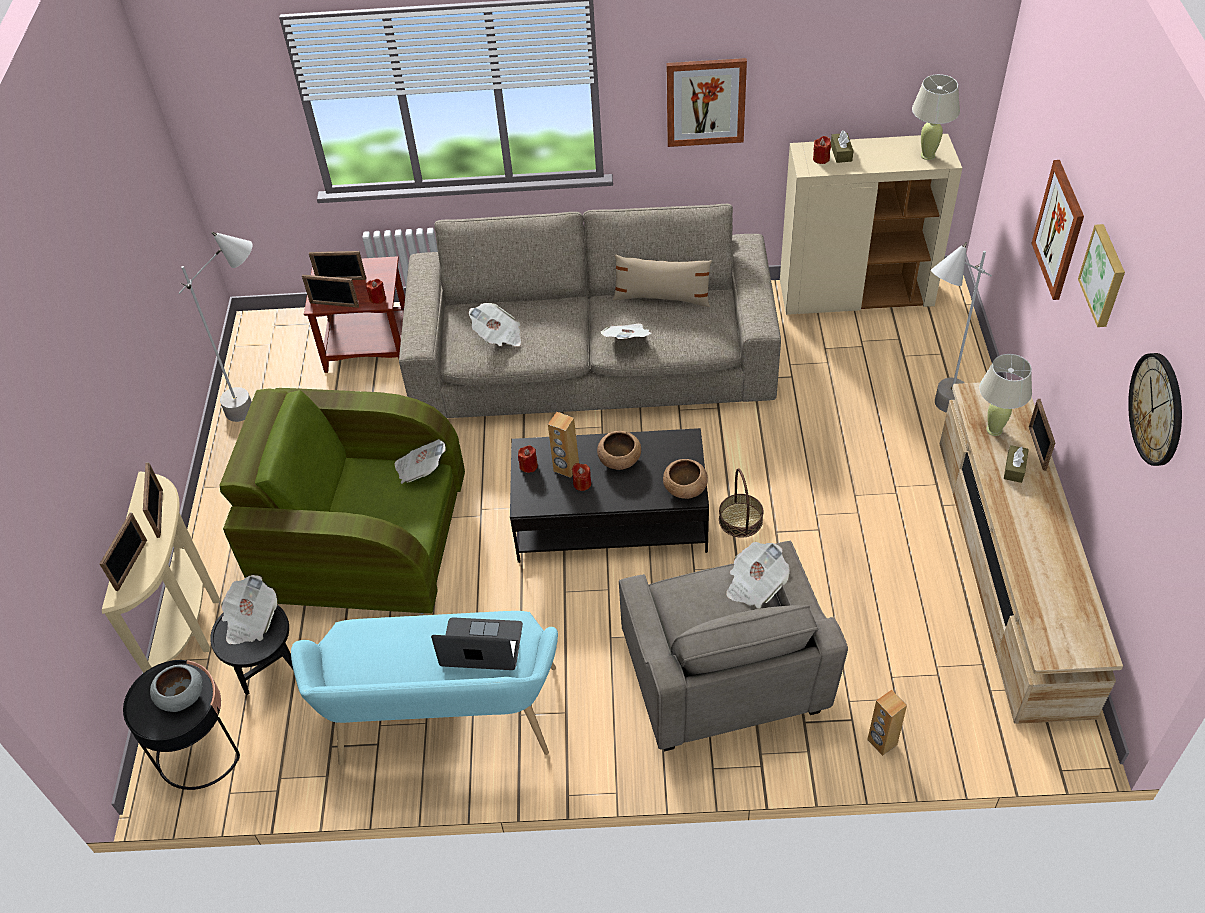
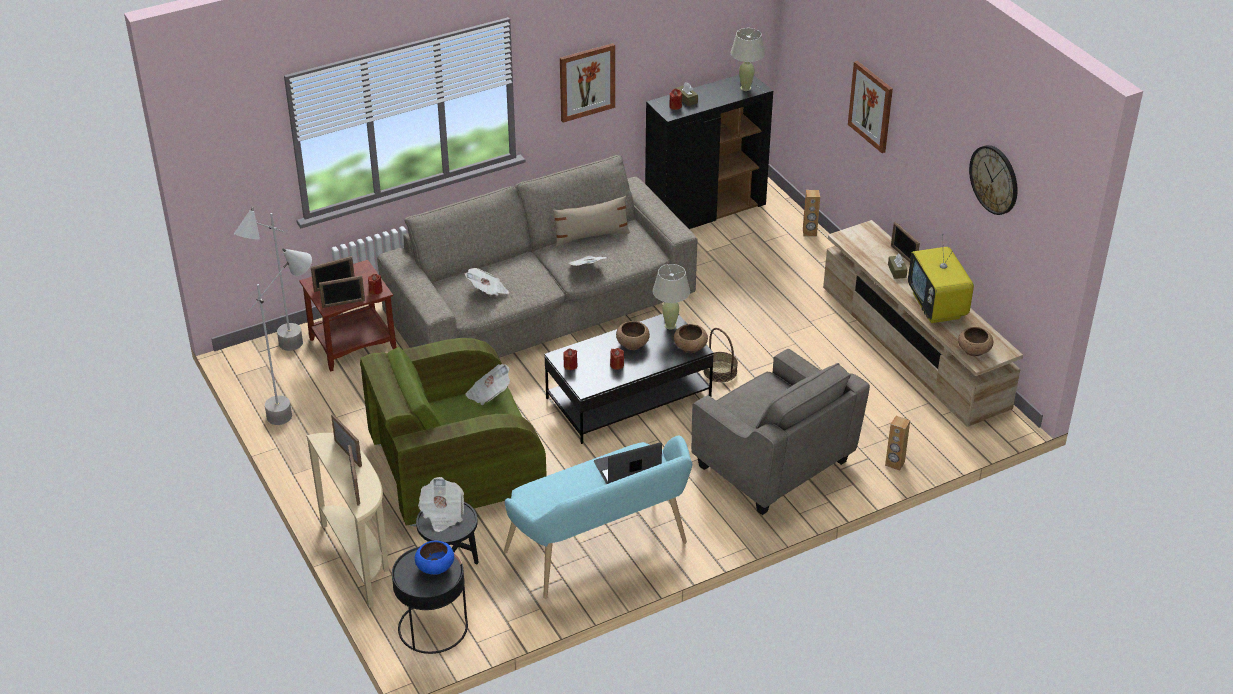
camera: 30 degrees left, 10 degrees down
(181, 696) = (435, 567): grey bowl -> blue bowl
(566, 468) = (598, 359): brown speaker -> brown speaker (809, 233)
(755, 584) = (778, 383): newspaper -> none
(856, 294) = (705, 212): beige cabinet -> black cabinet
(933, 415) = (808, 272): grey floor lamp -> grey floor lamp (281, 355)
(994, 430) = (870, 253): beige table lamp -> beige table lamp (670, 325)
(1039, 543) = (937, 307): none -> television
(1052, 633) = (974, 350): none -> brown bowl
(1104, 275) = (923, 118): picture -> none

